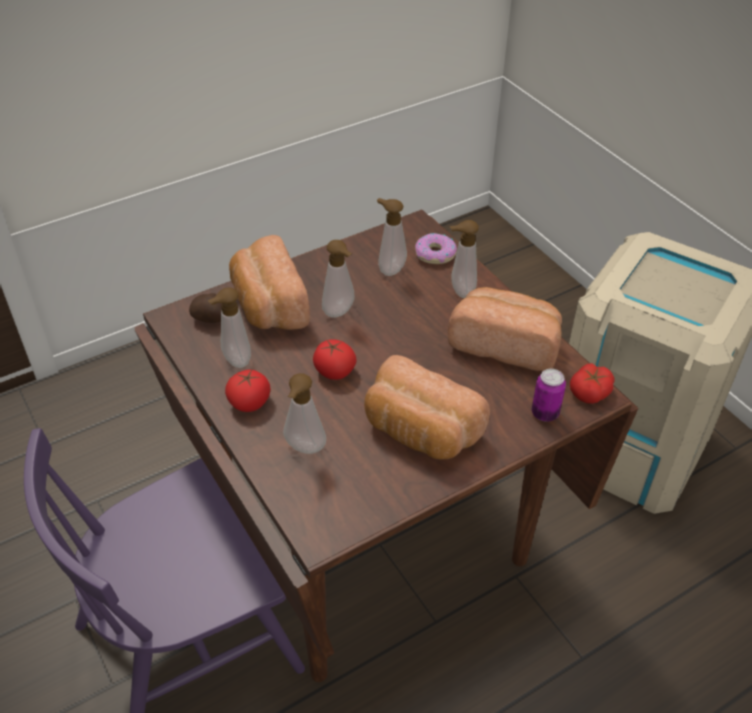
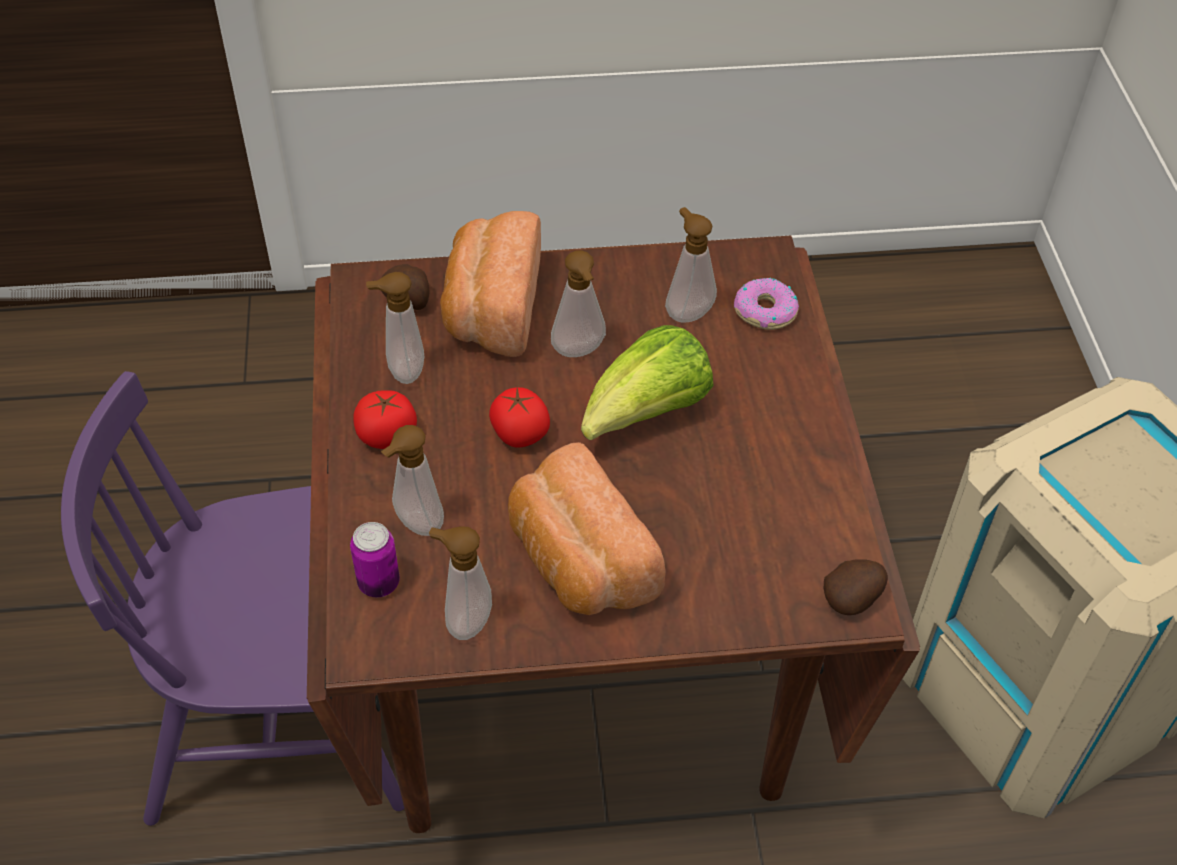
camera: 25 degrees right, 5 degrees up
(404, 333) = (646, 414): none -> lettuce
(460, 291) = (764, 379): soap dispenser -> soap dispenser (465, 620)
(505, 344) = (777, 481): bread -> none
(545, 413) = (766, 603): can -> can (379, 583)
(590, 392) = (853, 598): tomato -> potato

